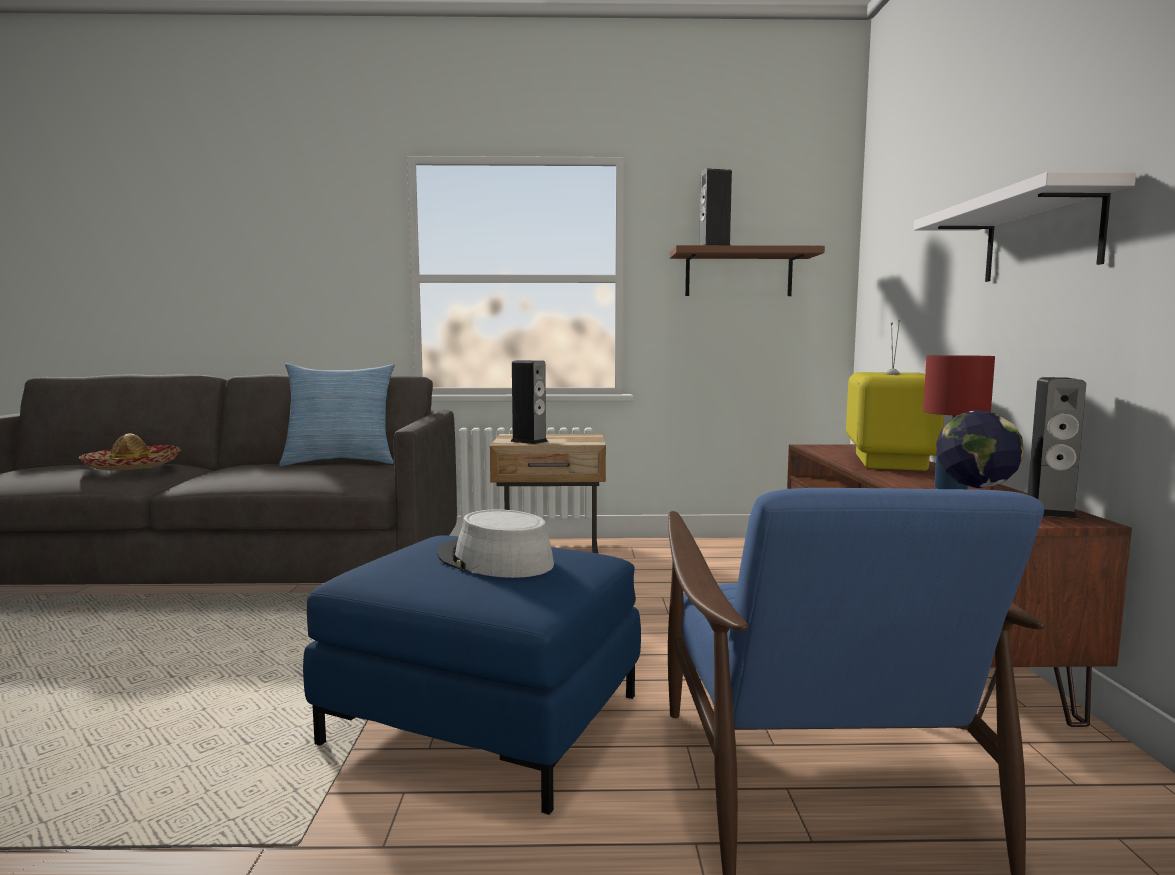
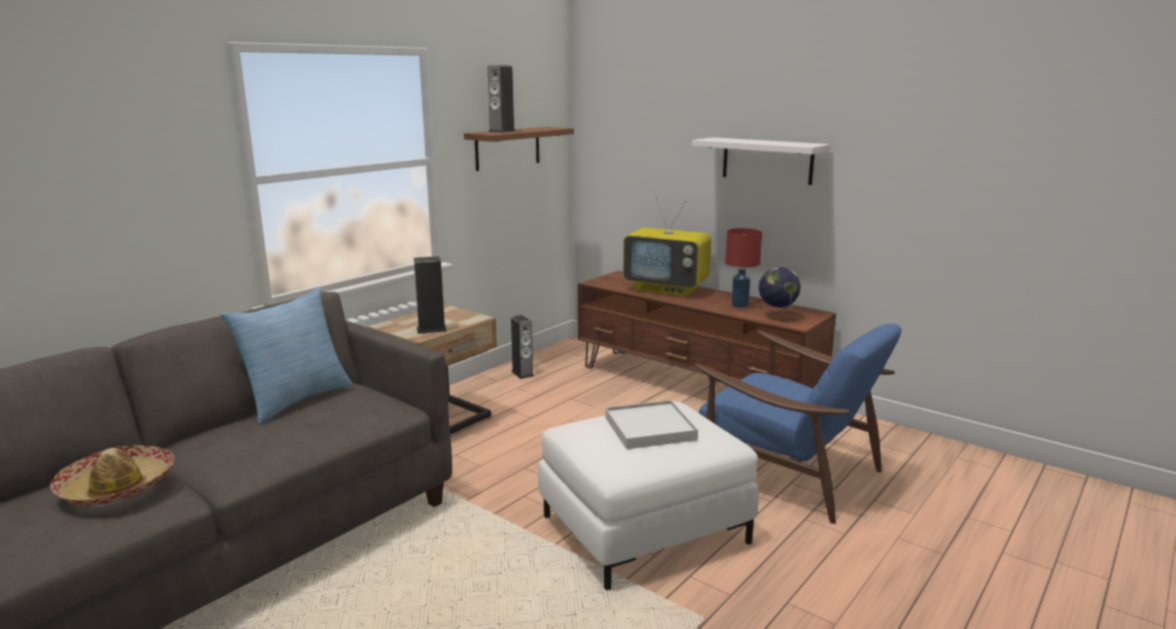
camera: 50 degrees left, 10 degrees up
(485, 719) = (644, 529): blue ottoman -> white ottoman
(494, 560) = (650, 428): grey hat -> white tray
(887, 462) = (667, 289): television -> television turned 150 degrees clockwise
(1049, 510) = (799, 310): speaker -> speaker (522, 373)

